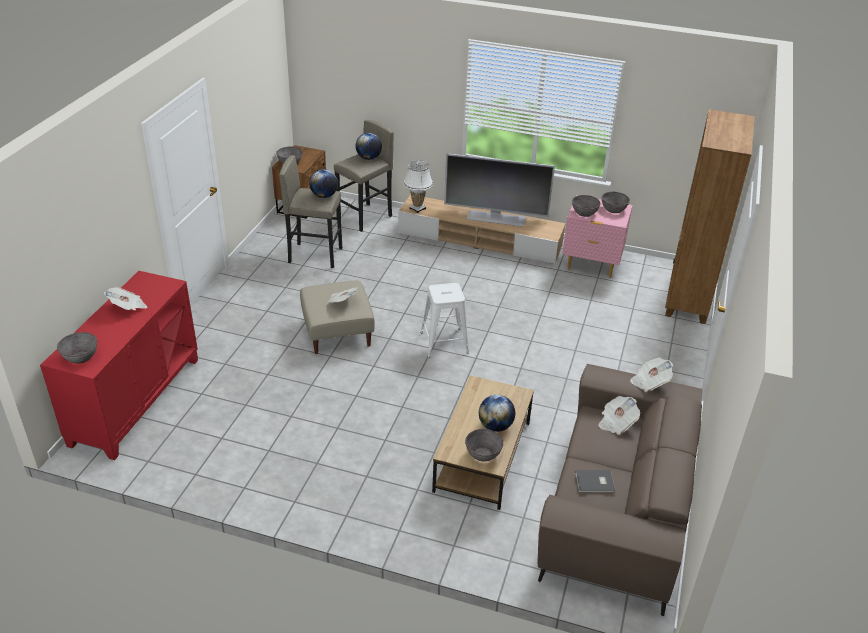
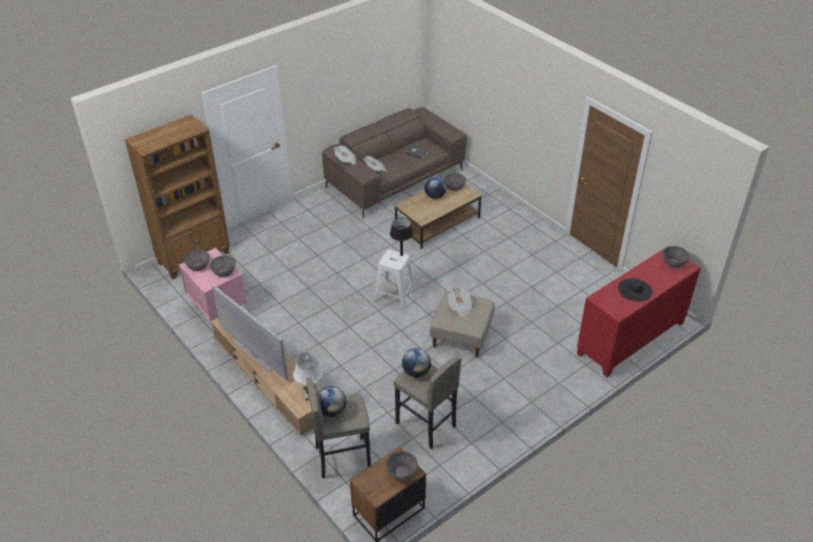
camera: 145 degrees left, 5 degrees up
(128, 307) = (635, 290): newspaper -> black hat
(442, 299) = (401, 255): none -> black table lamp

